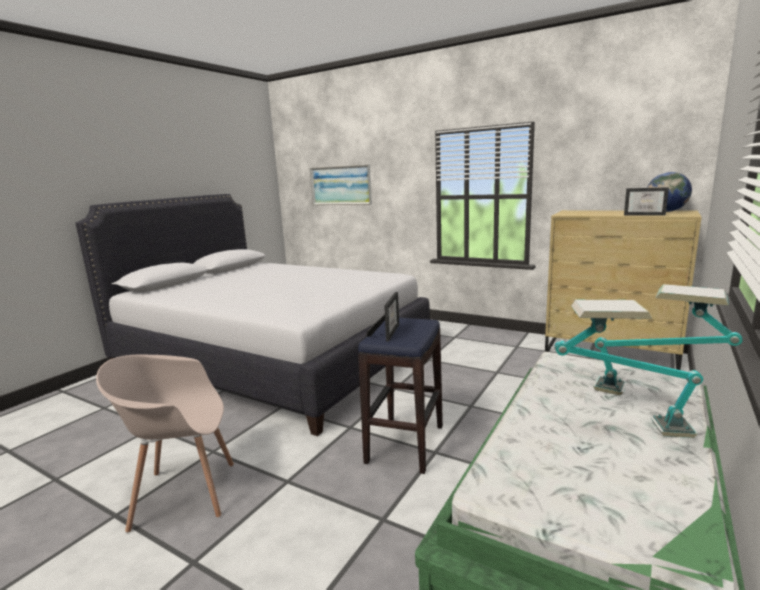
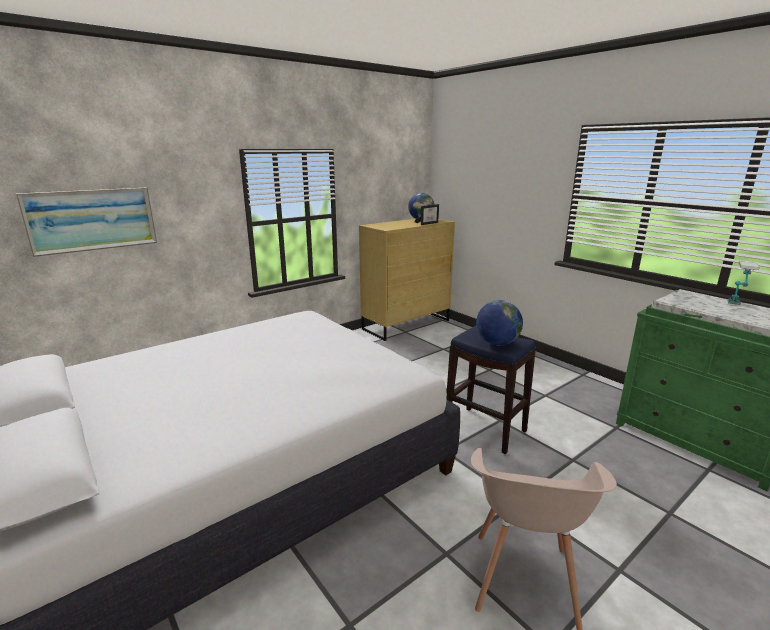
camera: 70 degrees left, 5 degrees up
(388, 332) = (497, 343): picture frame -> globe
(655, 397) = (704, 298): table lamp -> none

